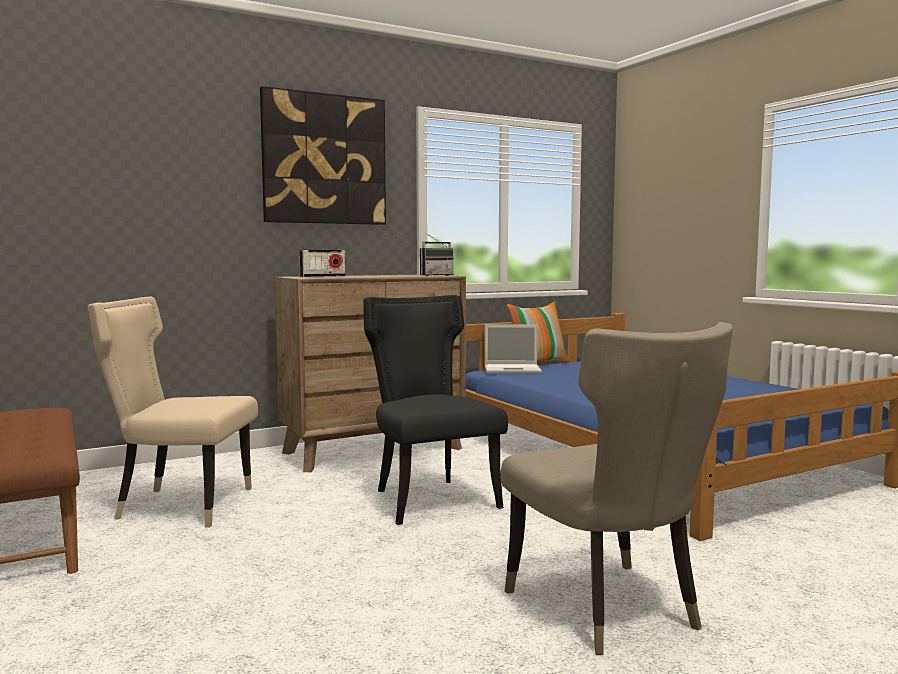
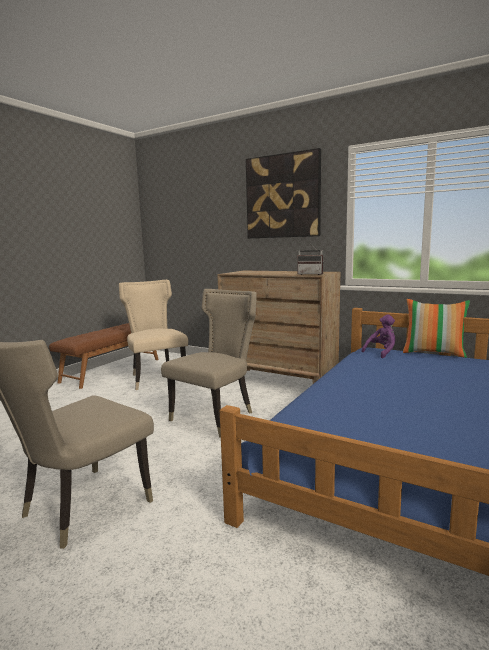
camera: 60 degrees right, 5 degrees up
(323, 276) = (255, 271): radio -> none
(430, 499) = (216, 416): black chair -> beige chair
(513, 369) = (381, 352): laptop -> purple plush toy

